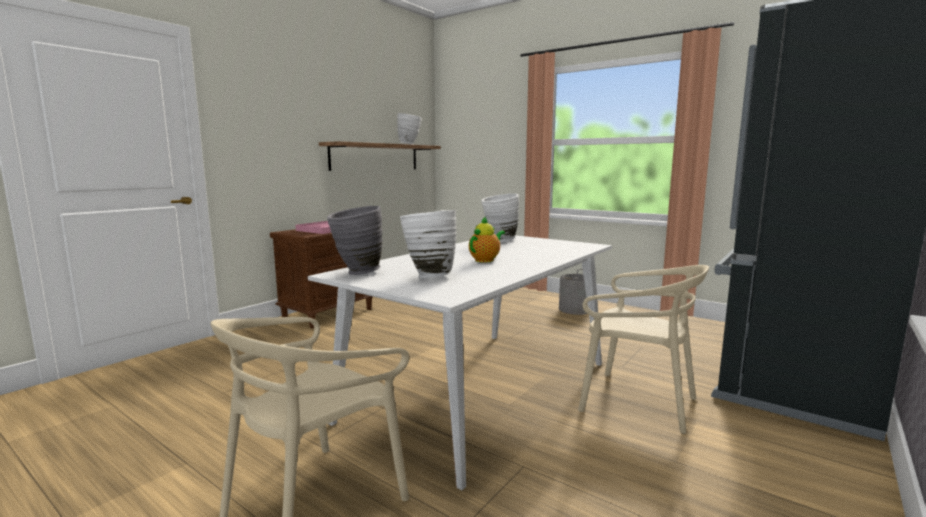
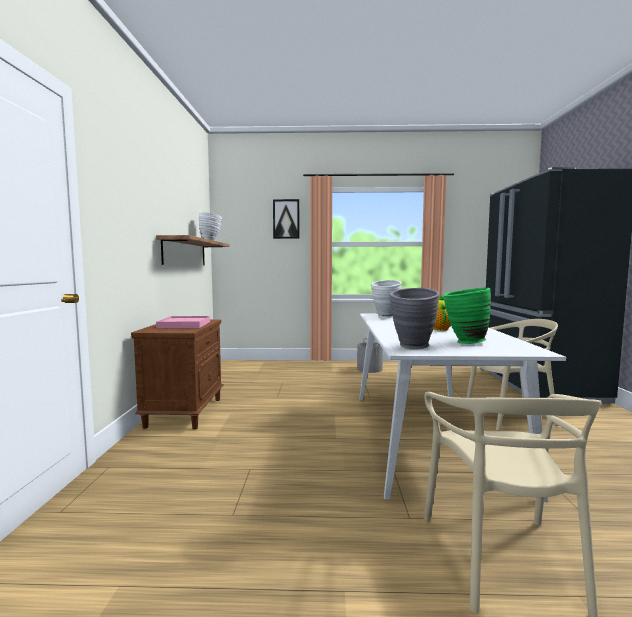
camera: 35 degrees left, 5 degrees down
(428, 276) = (464, 342): white vase -> green vase
(506, 112) = (286, 219): none -> picture

